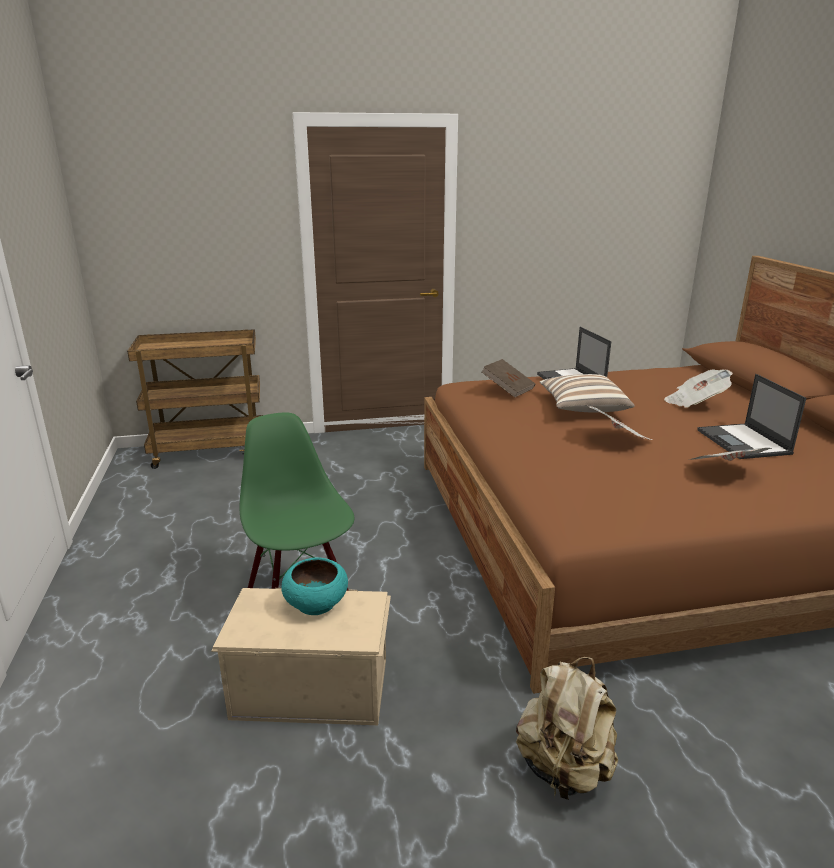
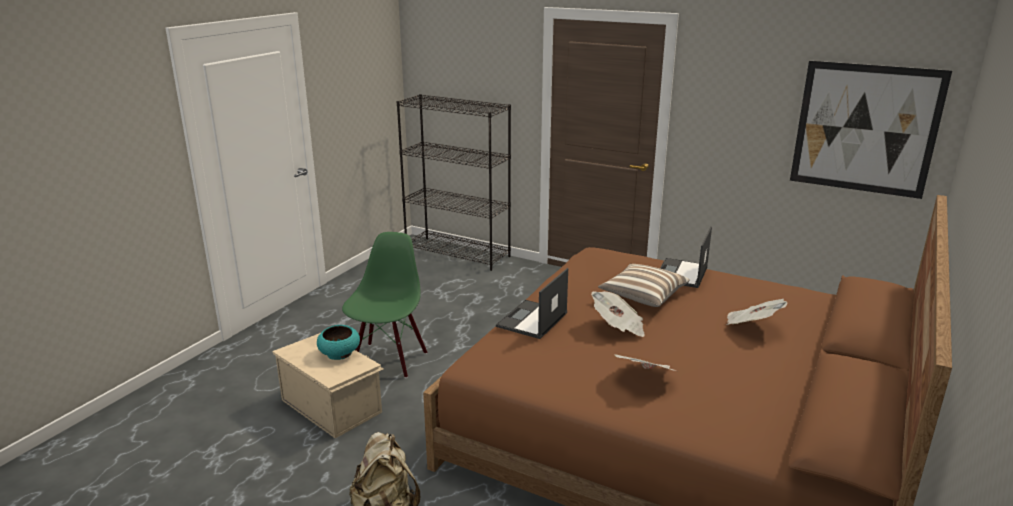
camera: 40 degrees right, 0 degrees up
(210, 451) = (458, 253): brown cart -> black bookcase
(508, 389) = (612, 264): brown book -> none
(634, 219) = (865, 129): none -> picture
(744, 442) = (718, 367): laptop -> laptop (532, 320)

